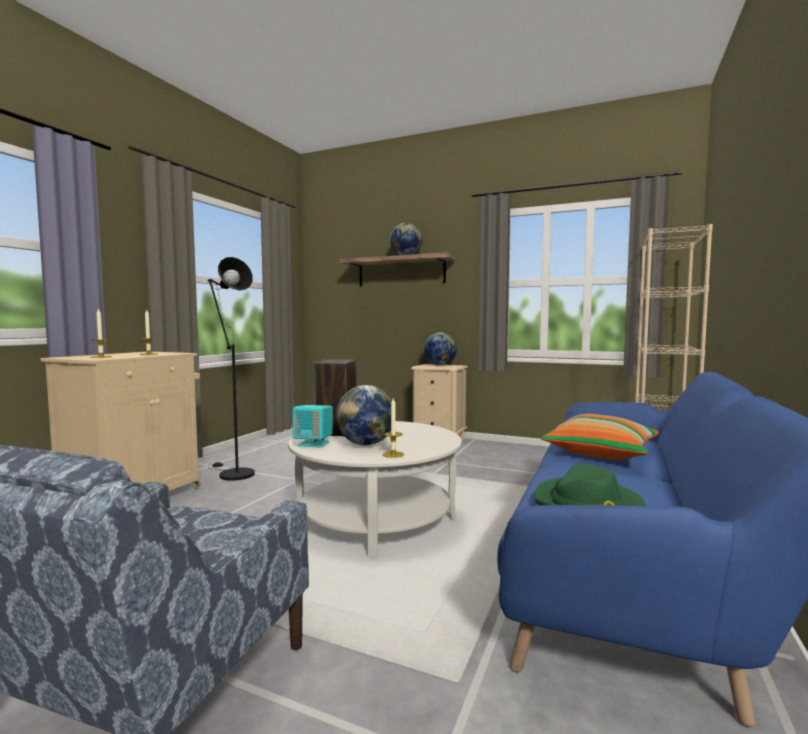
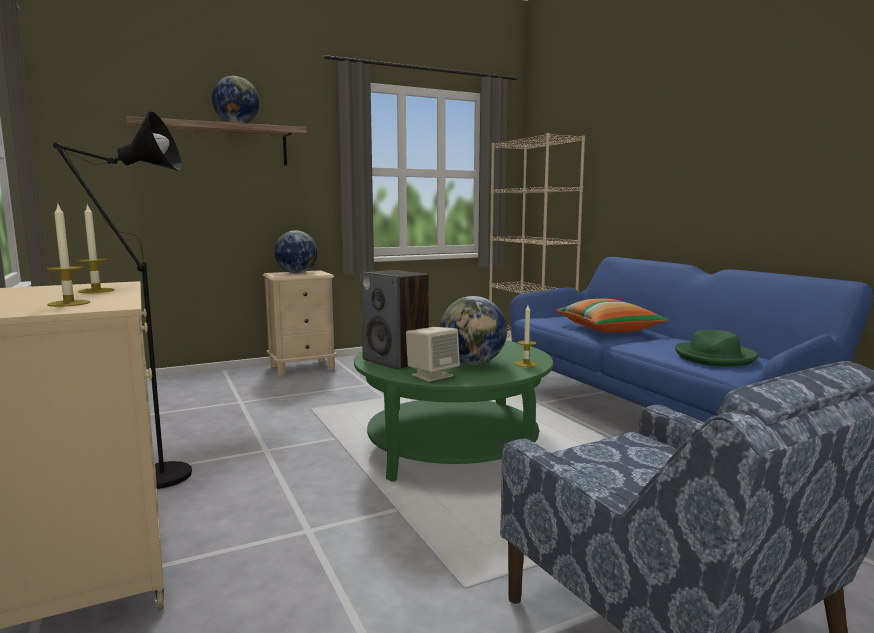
camera: 50 degrees left, 5 degrees up
(314, 443) = (432, 375): turquoise speaker -> beige speaker
(376, 520) = (452, 450): white coffee table -> green coffee table

